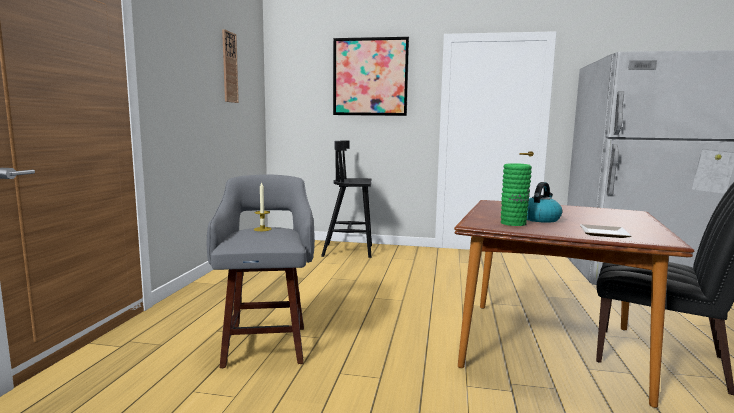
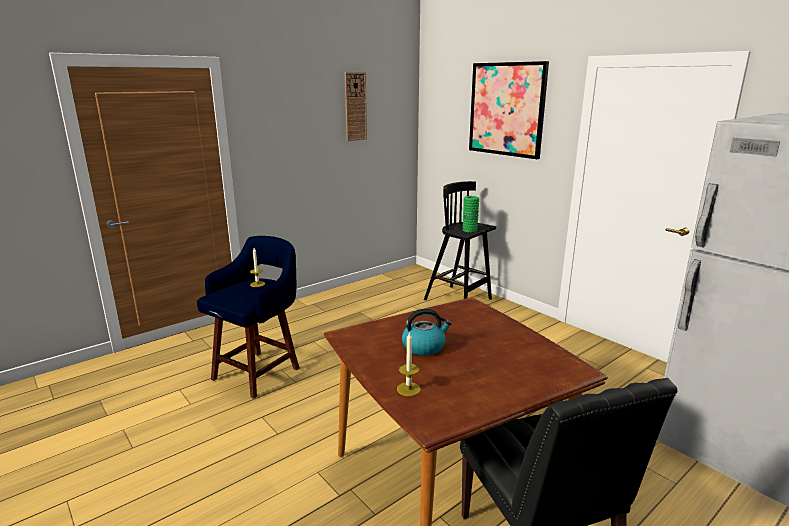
camera: 40 degrees right, 10 degrees up
(266, 344) = (259, 372): grey stool -> blue stool
(513, 223) = (380, 344): green vase -> green vase (469, 230)
(602, 234) = (408, 389): plate -> candle

